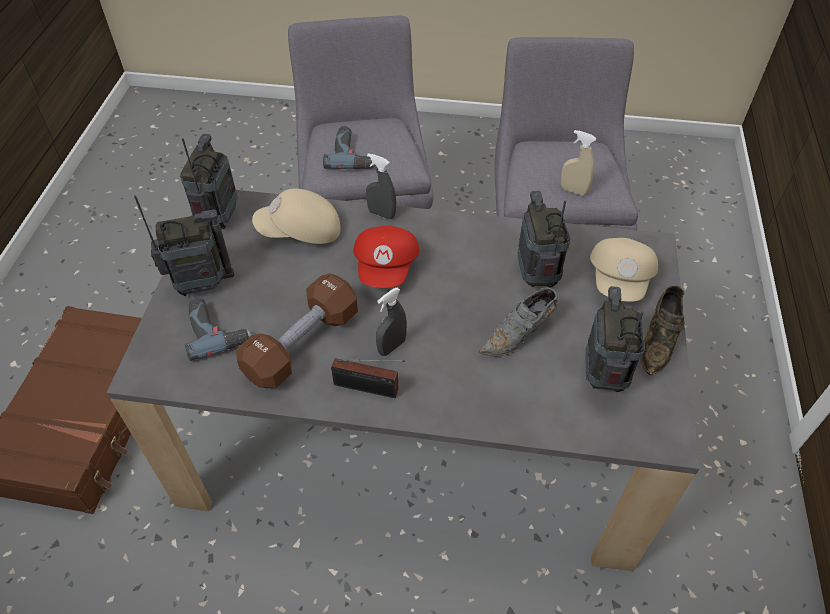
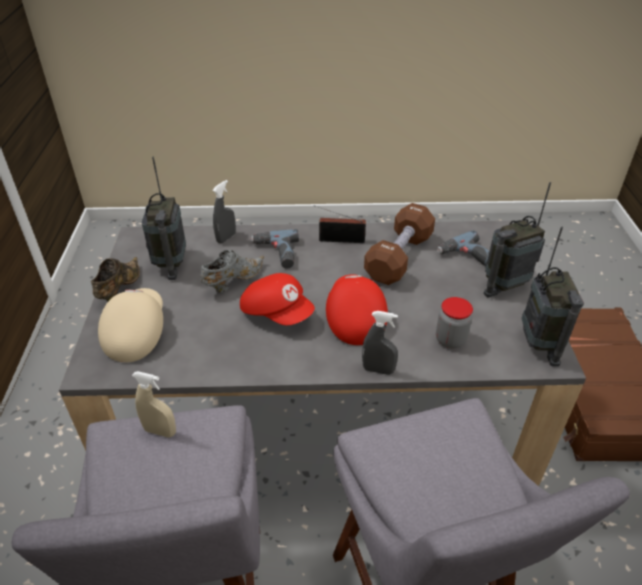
camera: 170 degrees right, 10 degrees down
(300, 232) = (450, 340): beige cap -> jar
(352, 154) = (446, 448): power drill -> power drill (276, 254)
(391, 346) = (331, 263): grey spray bottle -> grey spray bottle (226, 238)
(468, 285) = (277, 312): none -> red cap
(537, 277) = (214, 327): radio -> none

